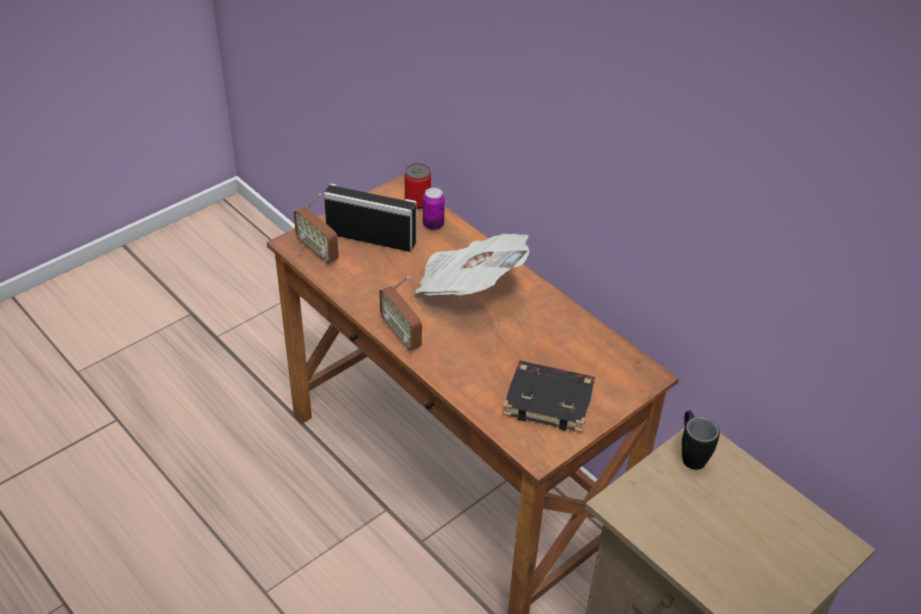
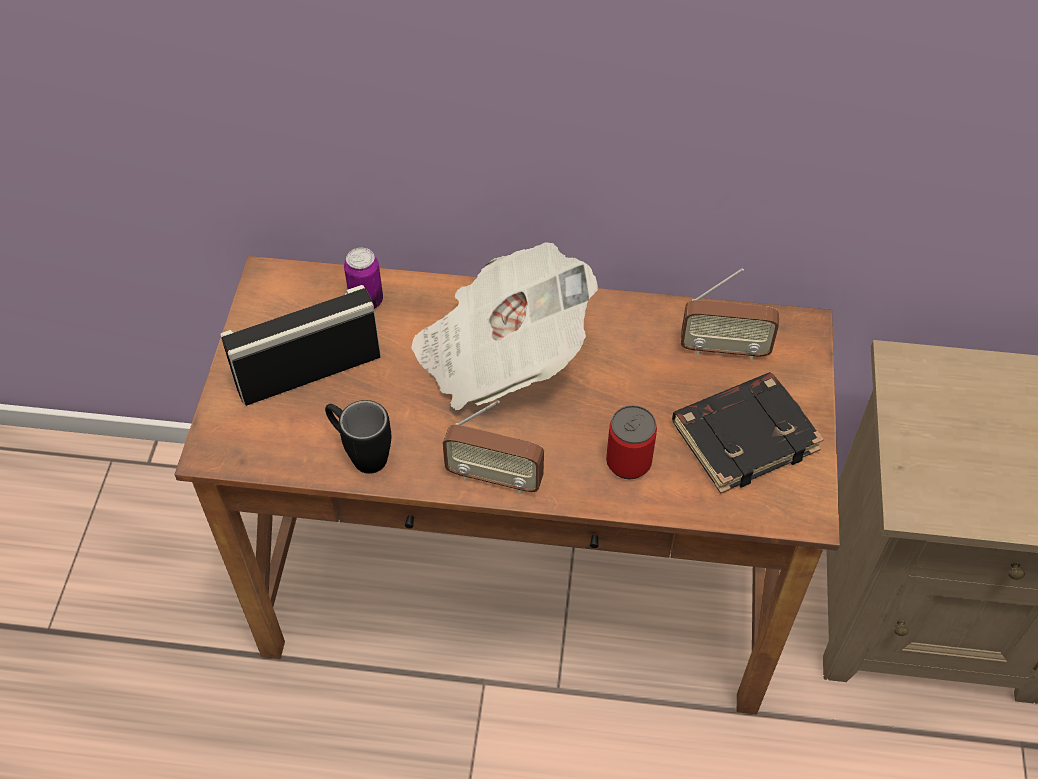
camera: 40 degrees left, 10 degrees up
(318, 251) = (261, 439): radio -> radio (724, 349)
(417, 201) = (311, 281): can -> can (628, 462)
(690, 454) = (912, 389): black mug -> black mug (360, 453)

